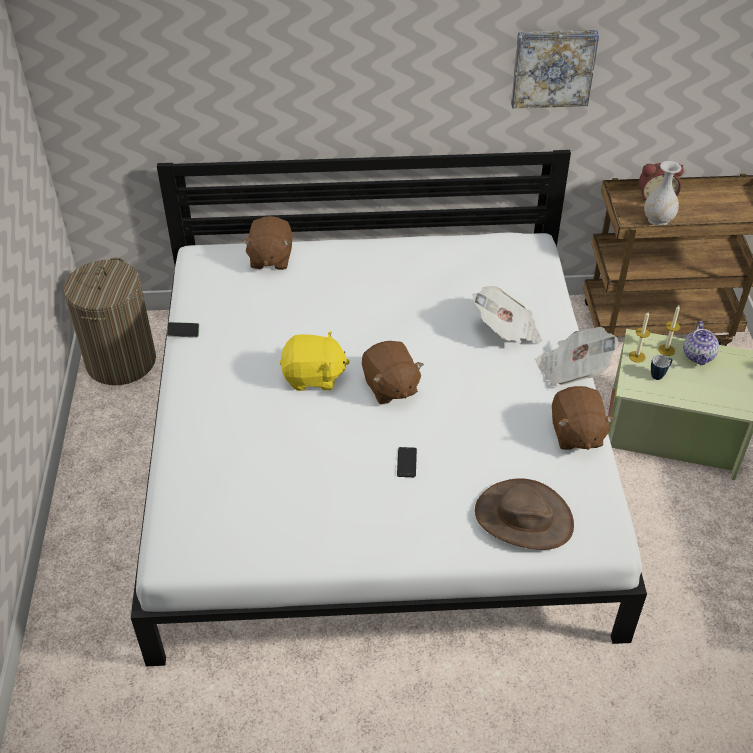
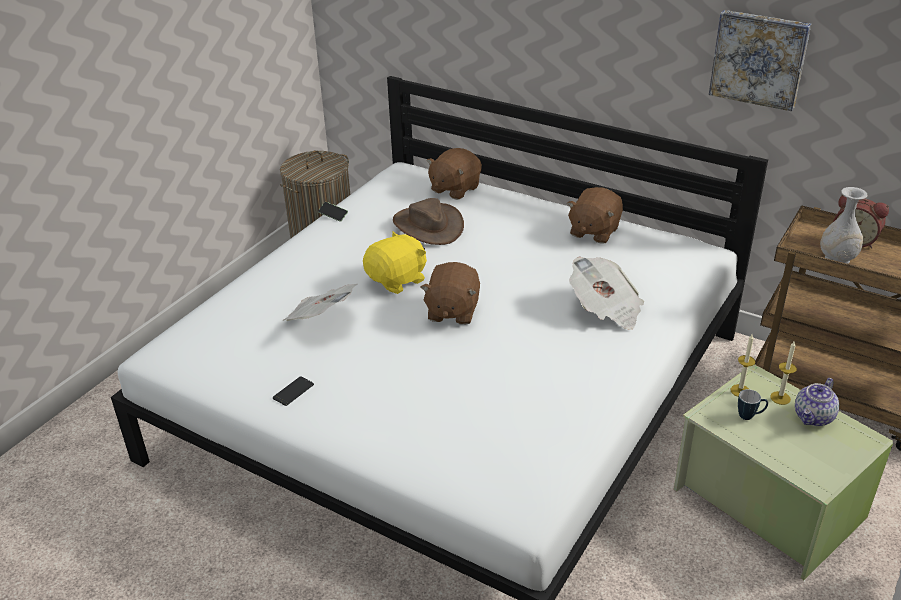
camera: 35 degrees right, 10 degrees down
(313, 377) = (397, 280): yellow plush toy -> yellow plush toy turned 75 degrees counterclockwise
(406, 462) = (405, 372): phone -> phone (293, 391)
(523, 518) = (460, 461): brown hat -> brown hat (428, 225)
(573, 370) = (639, 364): newspaper -> newspaper (321, 319)
(576, 434) = (586, 416): brown plush toy -> brown plush toy (593, 231)

